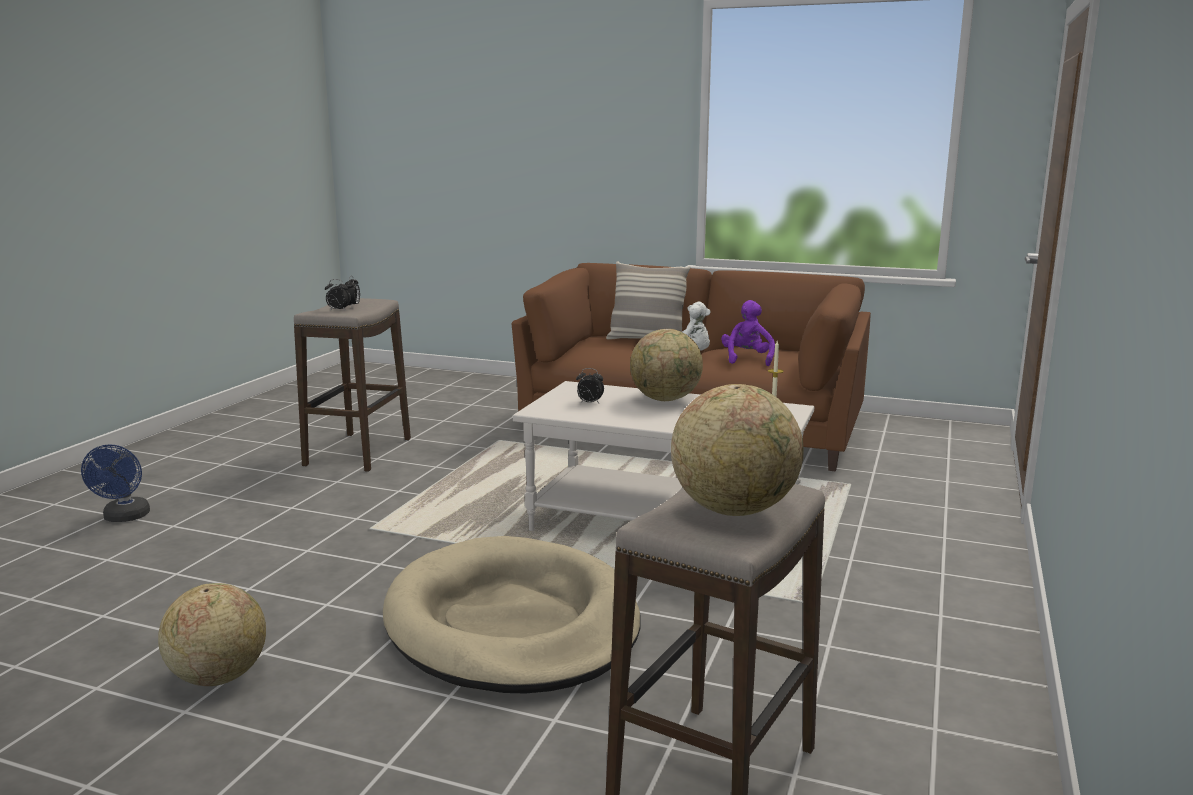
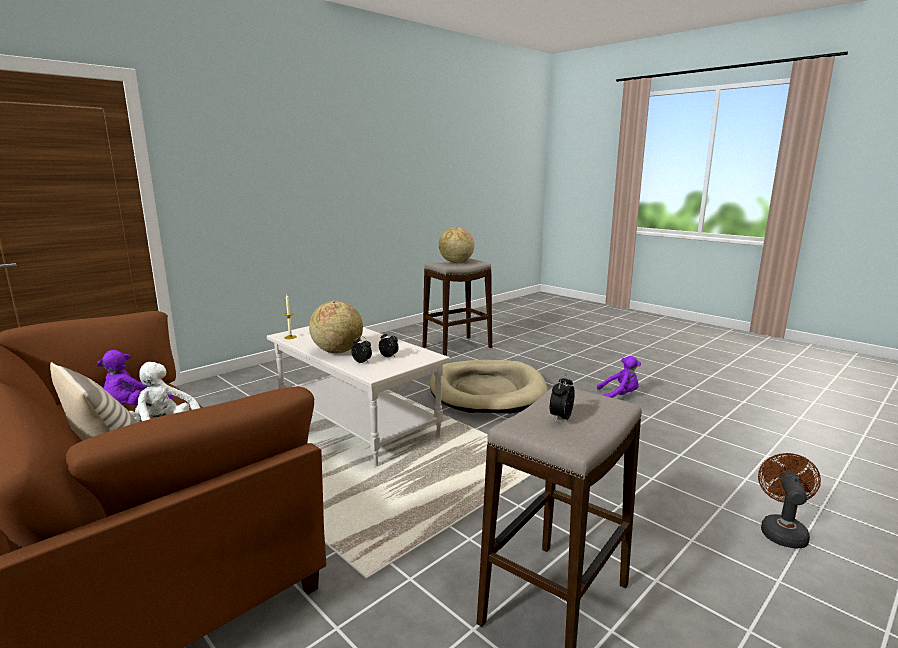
camera: 155 degrees left, 0 degrees up
(124, 518) = (782, 531): blue fan -> brown fan
(218, 677) = (619, 396): globe -> purple plush toy
(338, 310) = (580, 400): alarm clock -> alarm clock (362, 362)

